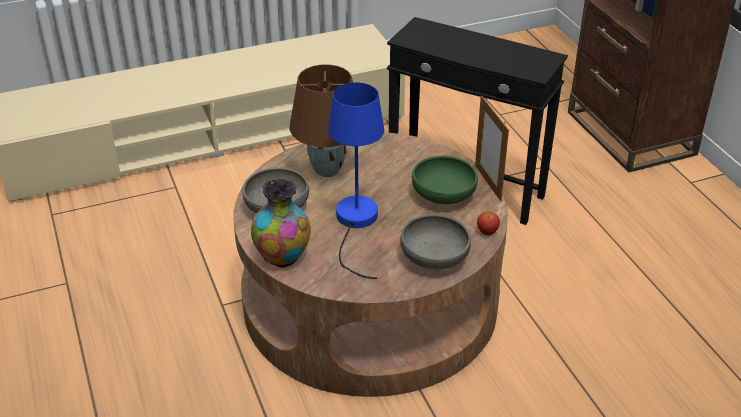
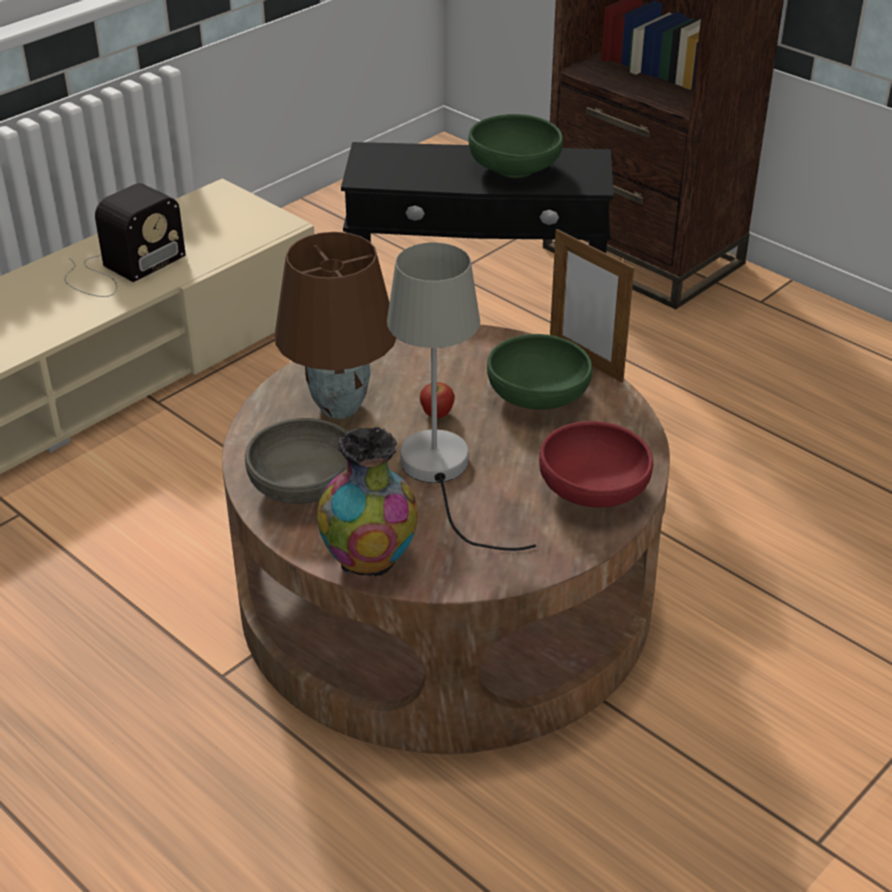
camera: 25 degrees left, 0 degrees up
(281, 63) = (120, 269): none -> radio
(355, 223) = (442, 475): blue table lamp -> grey table lamp
(434, 257) = (592, 490): grey bowl -> red bowl
(487, 232) = (637, 431): apple -> apple (437, 414)
(497, 54) = (514, 169): none -> green bowl

